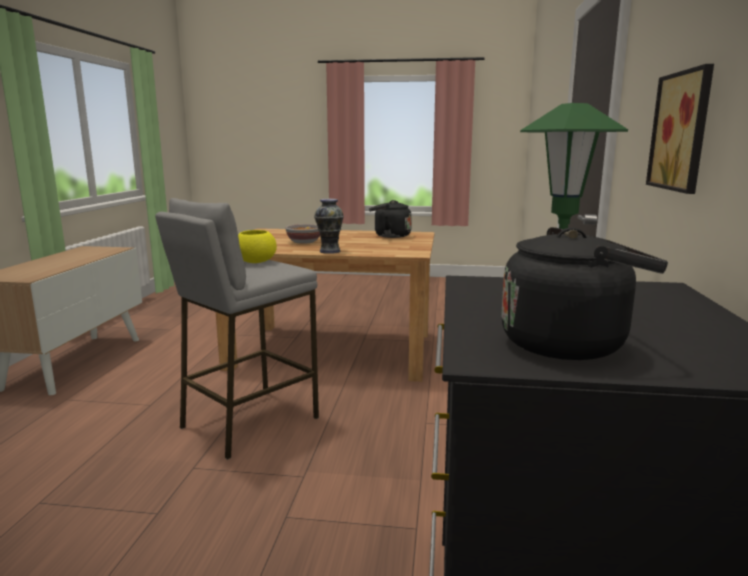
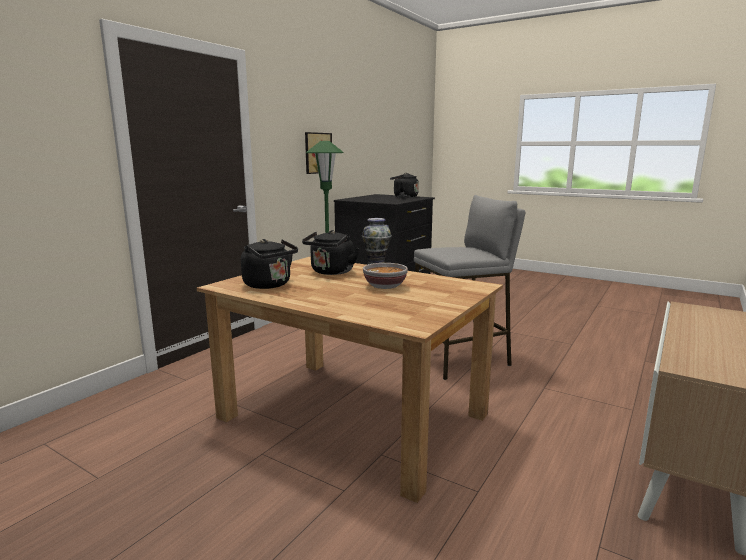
camera: 155 degrees left, 0 degrees up
(255, 262) = (454, 253): yellow bowl -> none
(366, 246) = (331, 272): none -> black kettle

